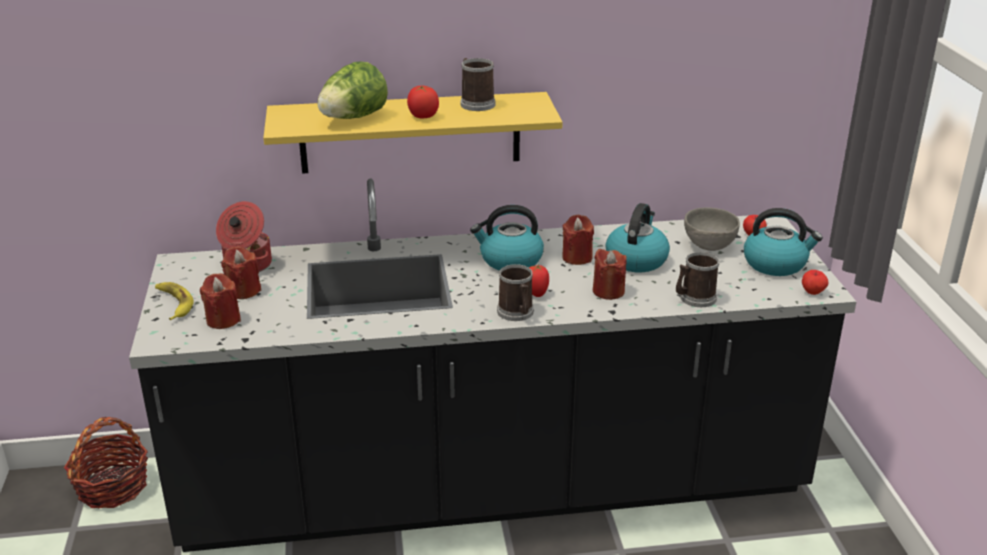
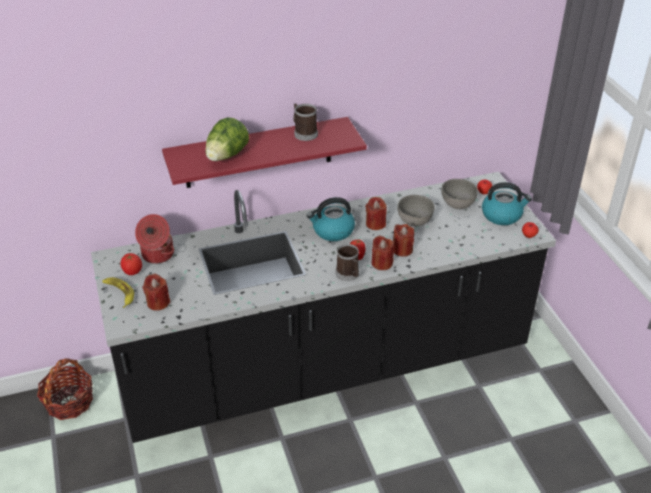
camera: 10 degrees left, 10 degrees up
(243, 291) = (163, 277): red candle -> red candle (382, 263)
(410, 132) = (258, 153): yellow shelf -> red shelf
(423, 116) = (273, 149): tomato -> tomato (132, 272)
(636, 259) = (414, 221): kettle -> grey bowl
(694, 298) = (457, 249): mug -> none

